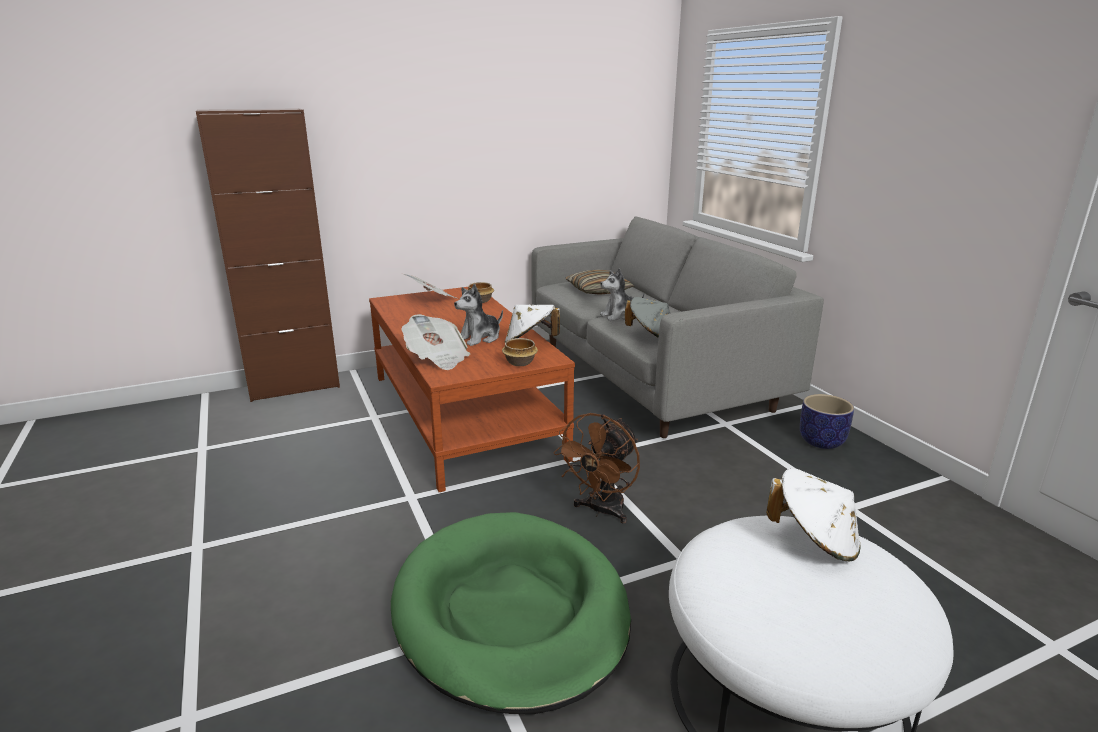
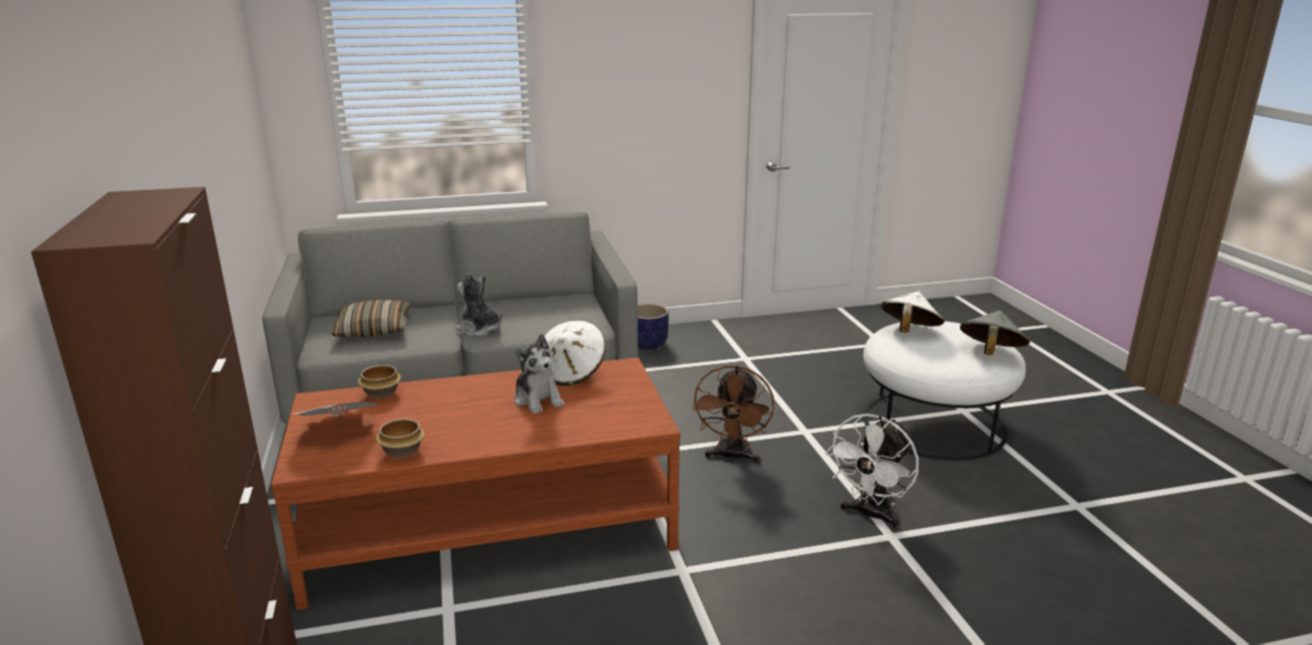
camera: 80 degrees left, 0 degrees up
(437, 358) = (594, 427): newspaper -> none
(511, 613) = (871, 515): green dog bed -> white fan
(520, 362) = (628, 382): bowl -> bowl (401, 451)
(601, 511) = (732, 457): brown fan -> brown fan turned 60 degrees clockwise
(620, 316) = (480, 329): plush toy -> plush toy turned 135 degrees clockwise
(651, 336) = (555, 323): grey hat -> grey hat (990, 353)

